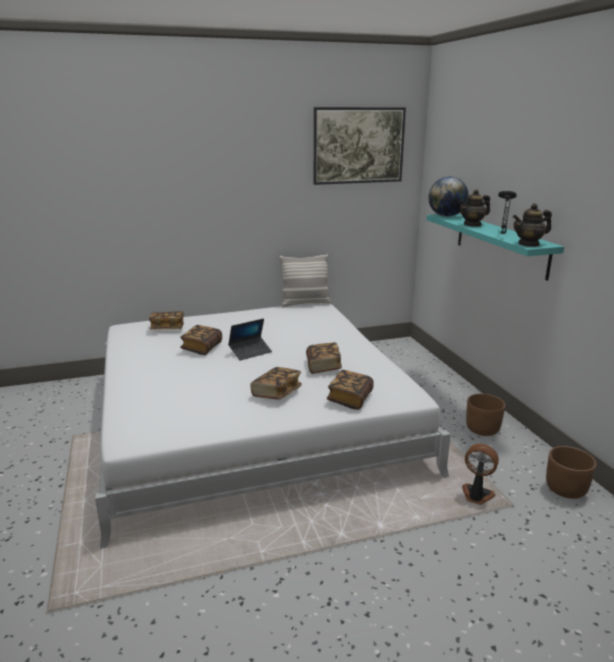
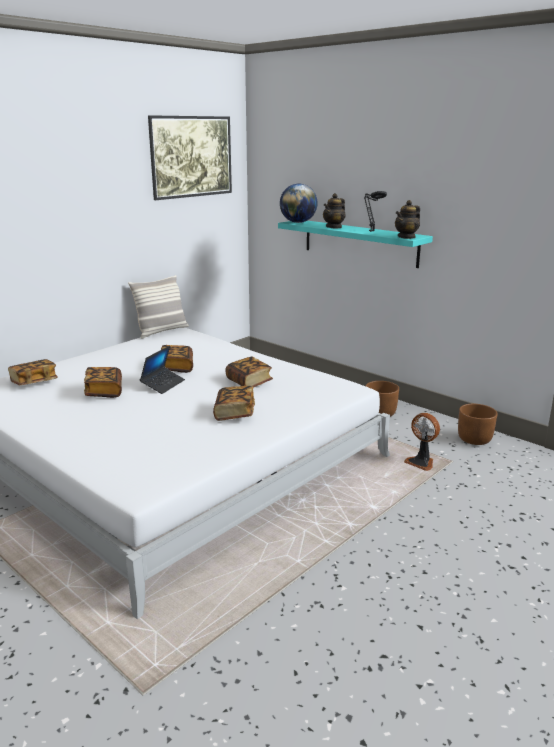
camera: 30 degrees left, 0 degrees up
(350, 399) = (305, 402): book -> book (177, 367)
(476, 496) = (421, 463): fan -> fan turned 135 degrees counterclockwise

